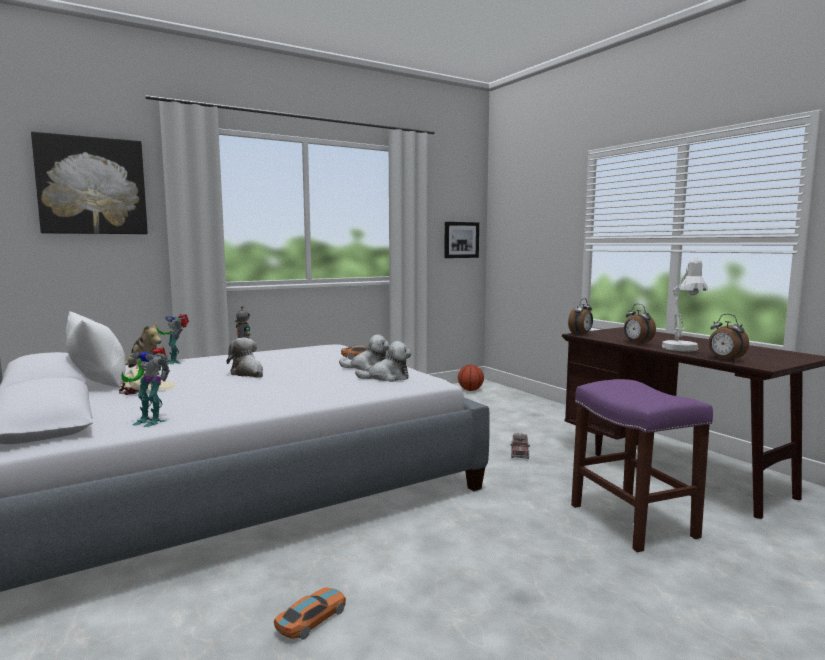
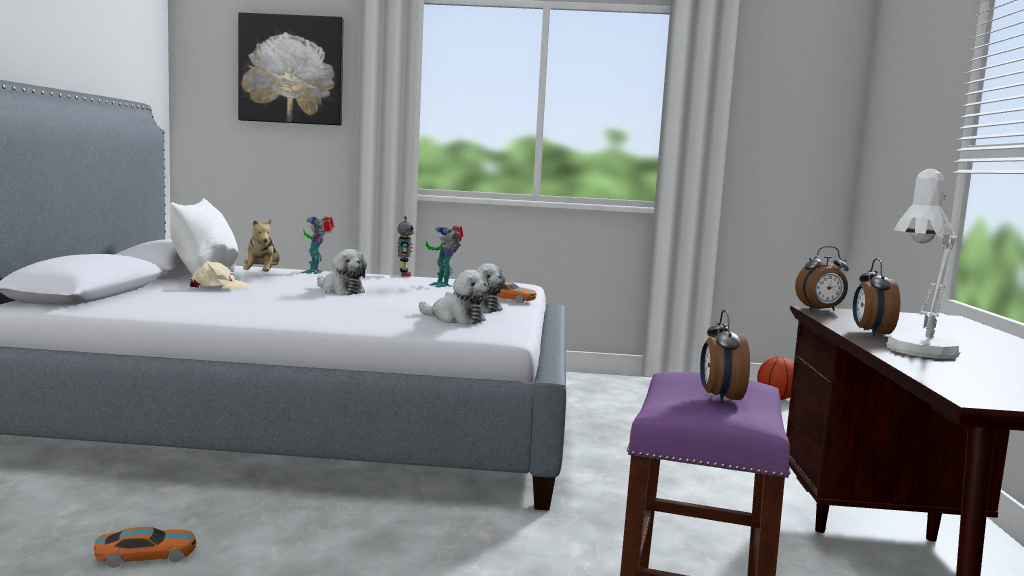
camera: 35 degrees right, 0 degrees up
(150, 421) = (143, 308): toy robot -> toy robot (443, 285)
(248, 373) = (340, 291): plush toy -> plush toy turned 135 degrees clockwise
(461, 240) = (803, 154): picture -> none
(519, 453) = (691, 490): toy truck -> none
(725, 360) = (937, 377): alarm clock -> alarm clock (719, 398)

